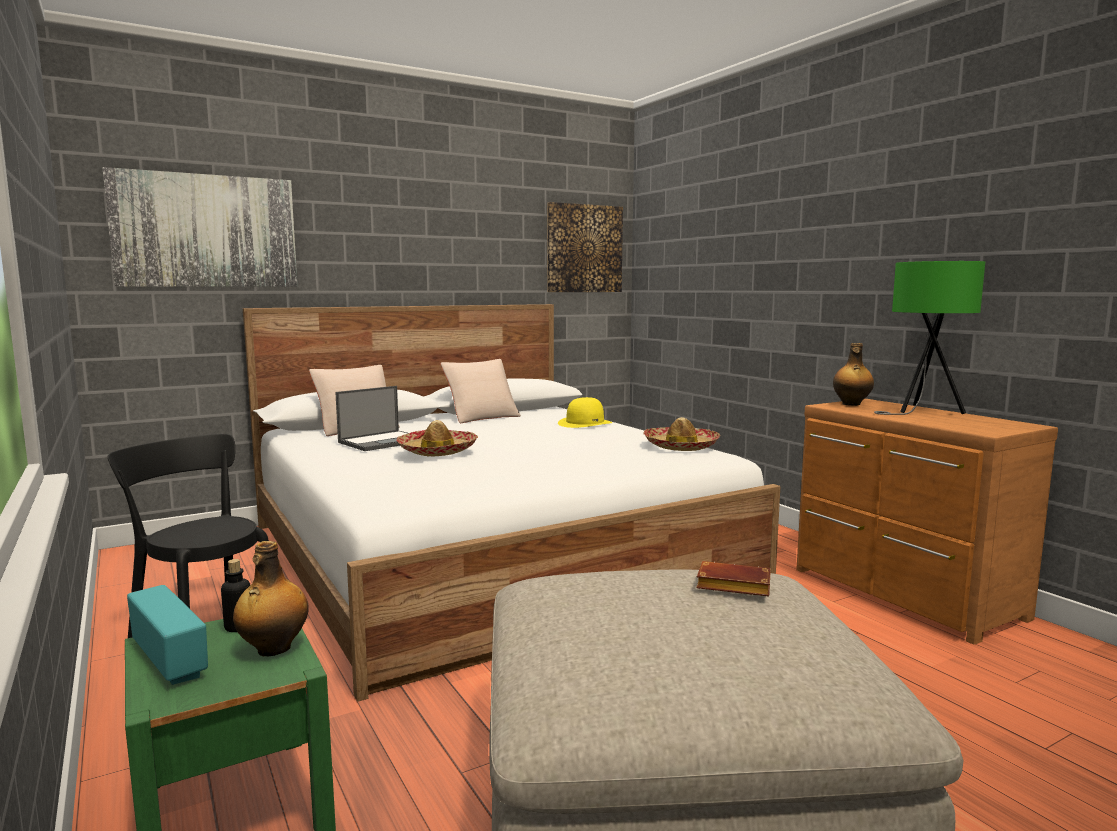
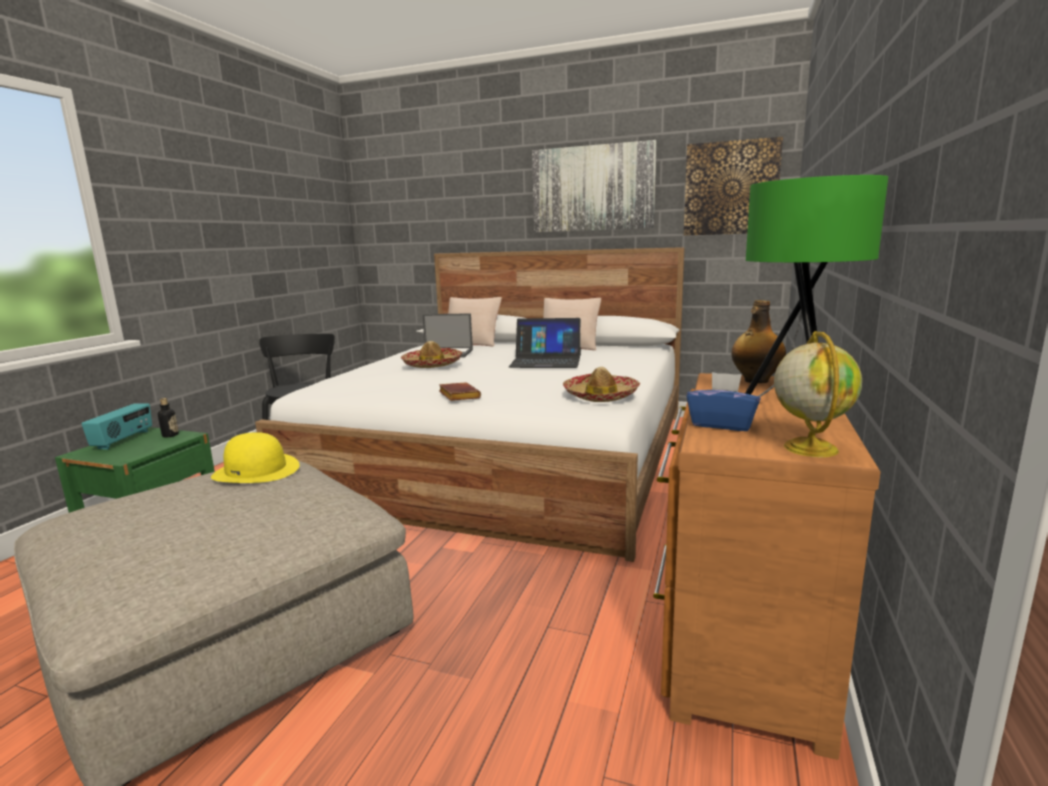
camera: 50 degrees right, 5 degrees up
(206, 231) = (418, 201): picture -> picture (592, 188)
(273, 649) = (146, 448): bottle -> none
(525, 431) = (546, 361): none -> laptop
(585, 423) = (615, 363): yellow hat -> yellow hat (256, 470)
(731, 586) = (284, 502): brown book -> brown book (457, 396)
(948, 424) = (722, 424): none -> blue tissue box
(1013, 425) = (809, 448): none -> globe

